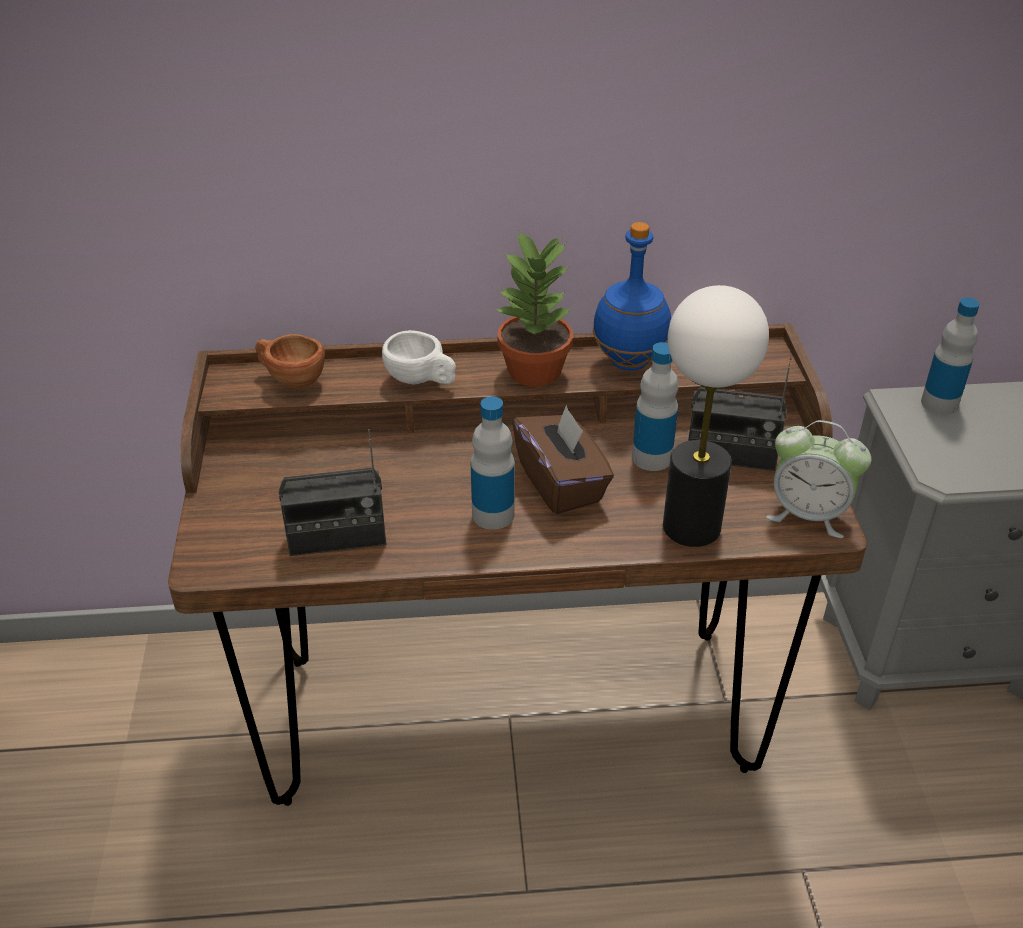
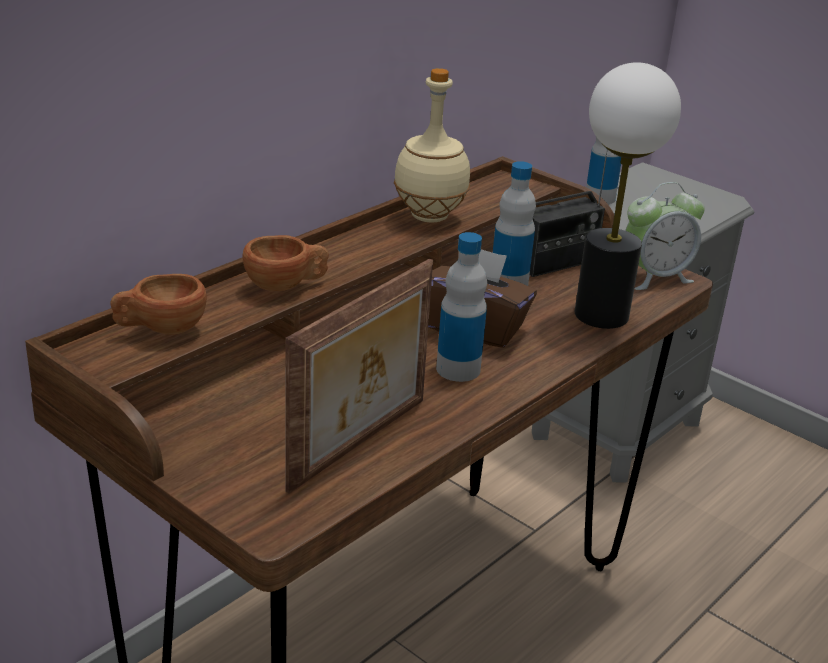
camera: 45 degrees left, 10 degrees down
(337, 538) = (361, 445): radio -> picture frame
(421, 380) = (286, 285): white cup -> brown cup
(535, 372) = (371, 247): potted plant -> none
(628, 362) = (428, 217): blue bottle -> beige bottle

